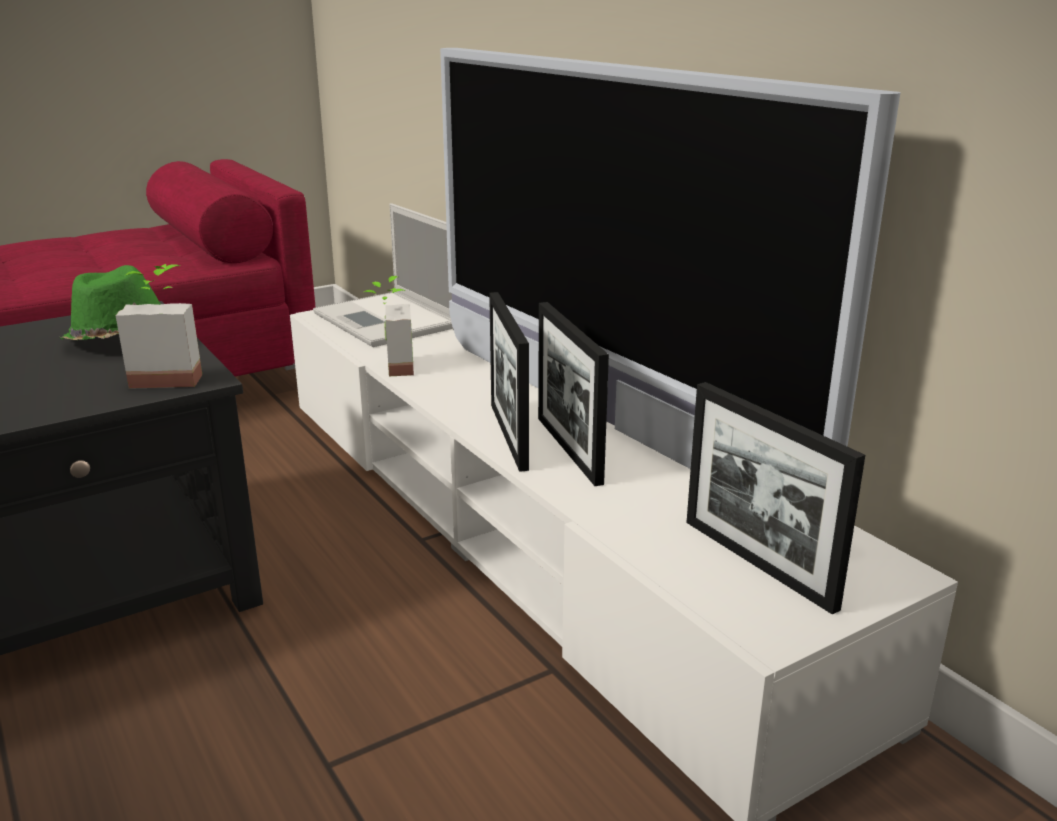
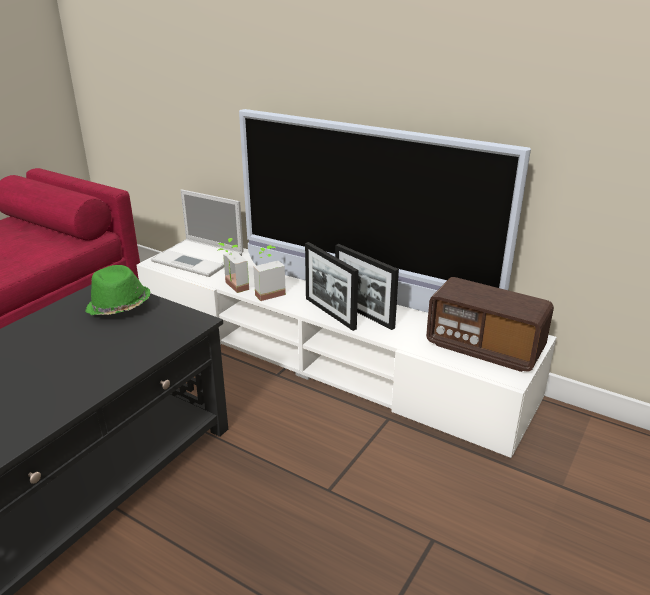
camera: 25 degrees left, 5 degrees up
(170, 376) = (180, 323): potted plant -> potted plant (267, 292)
(757, 563) = (484, 348): picture frame -> radio

